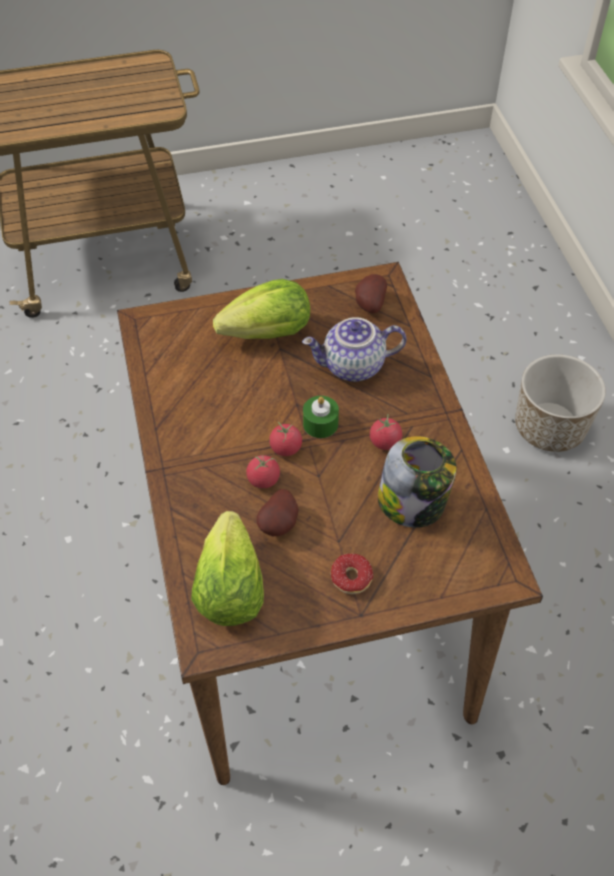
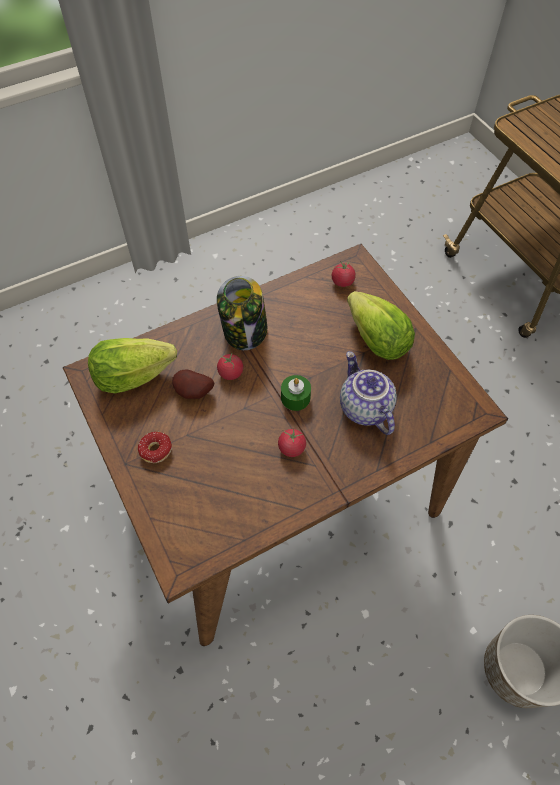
camera: 75 degrees right, 5 degrees up
(286, 448) = (264, 380): tomato -> tomato (342, 282)
(369, 304) = (441, 405): potato -> none
(412, 503) = (235, 480): jar -> jar (245, 332)

